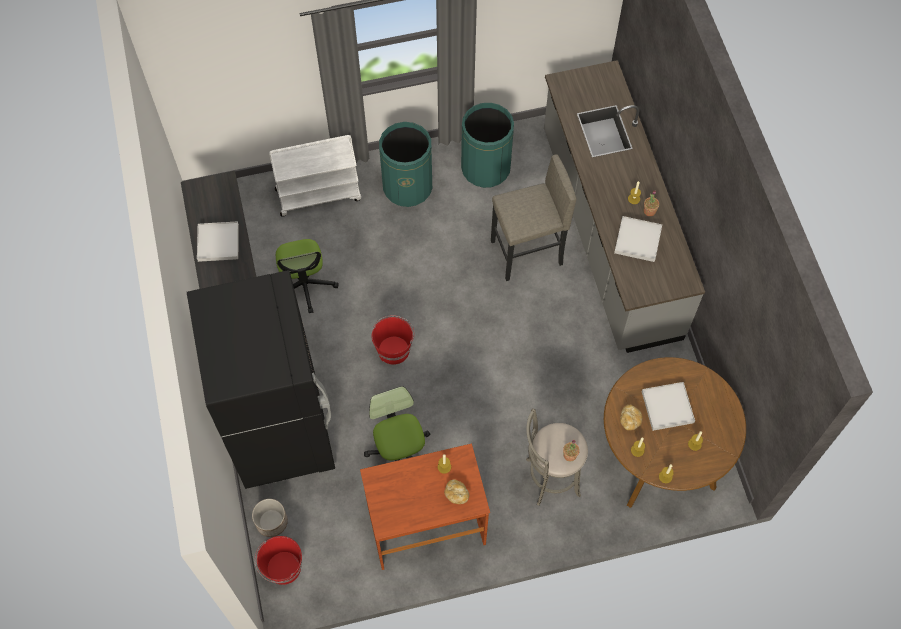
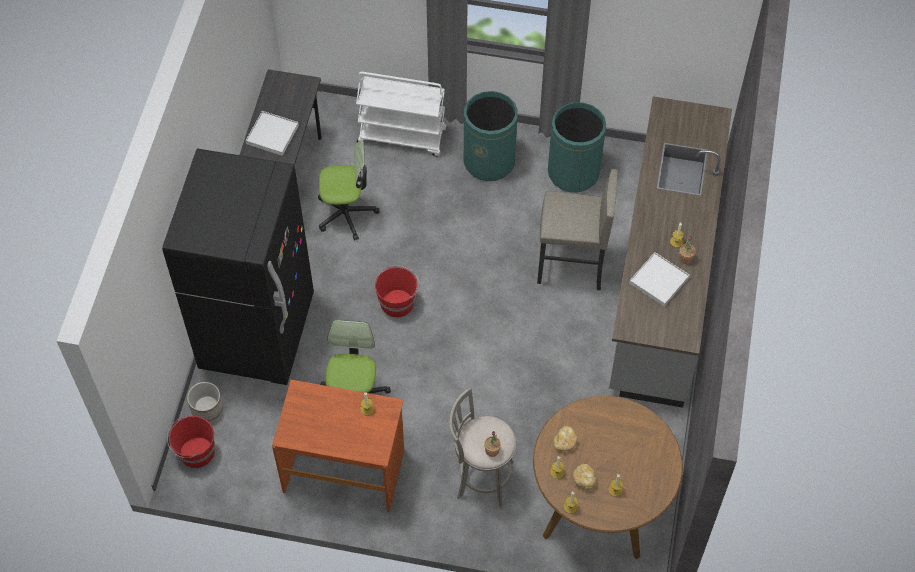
camera: 25 degrees right, 5 degrees down
(305, 285) = (346, 213): office chair -> office chair turned 105 degrees counterclockwise
(456, 494) = (365, 437): bread -> bread (584, 479)
(667, 407) = (607, 445): white tray -> none

